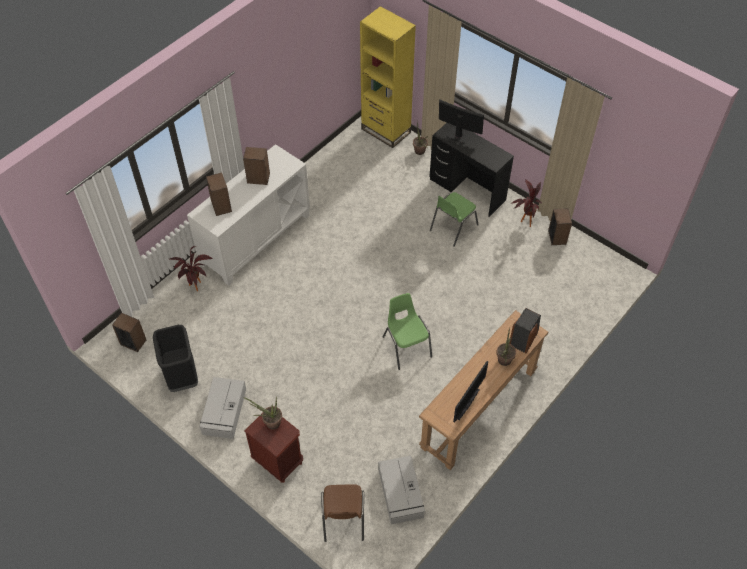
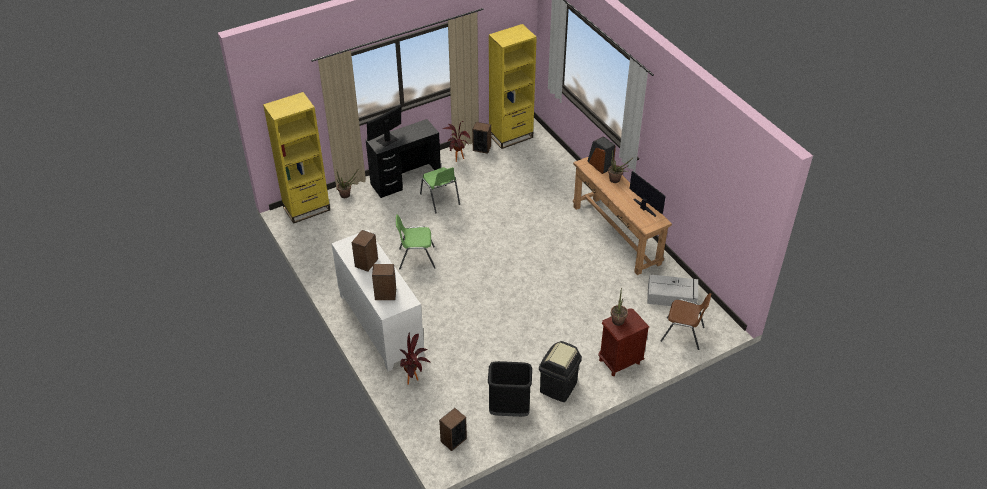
camera: 70 degrees left, 10 degrees down
(224, 412) = (558, 387): grey storage box -> black trash can
(406, 346) = (543, 258): green chair -> green chair (416, 258)
(595, 257) = (511, 136): none -> yellow bookcase

